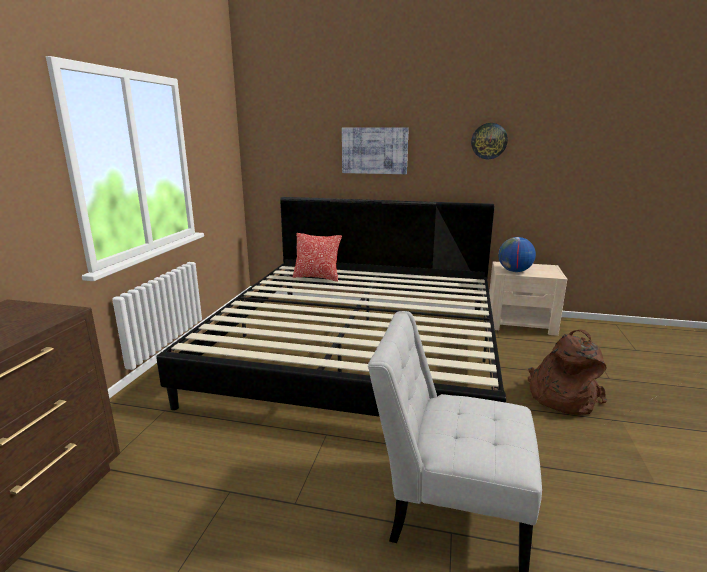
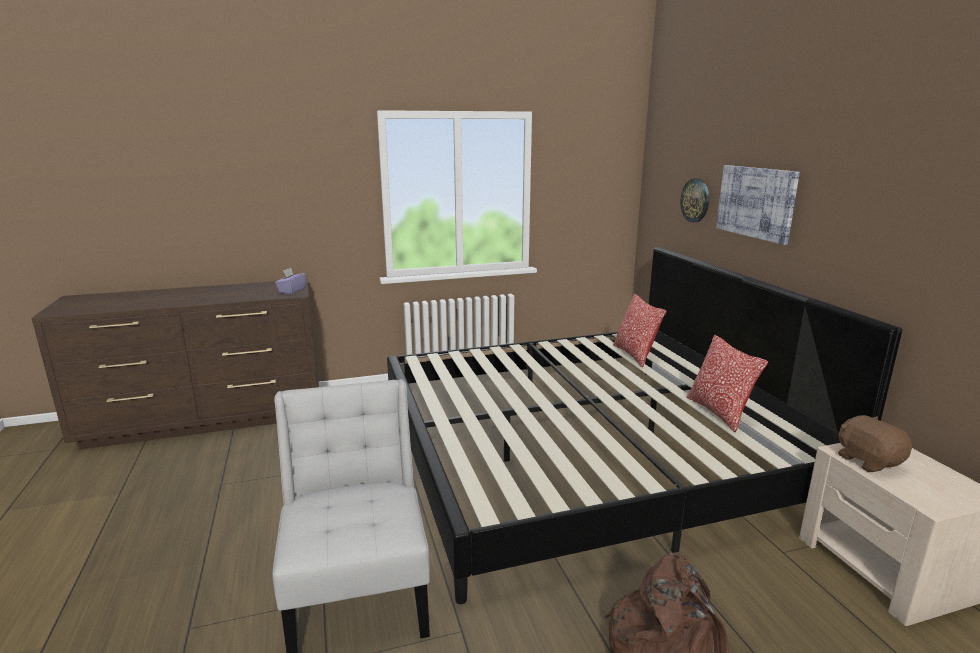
camera: 60 degrees right, 0 degrees up
(43, 312) = (291, 291): none -> purple tissue box
(418, 285) = (719, 412): none -> pillow
(489, 141) = (916, 209): wall clock -> wall clock (695, 200)
(514, 271) = (868, 461): globe -> brown plush toy

